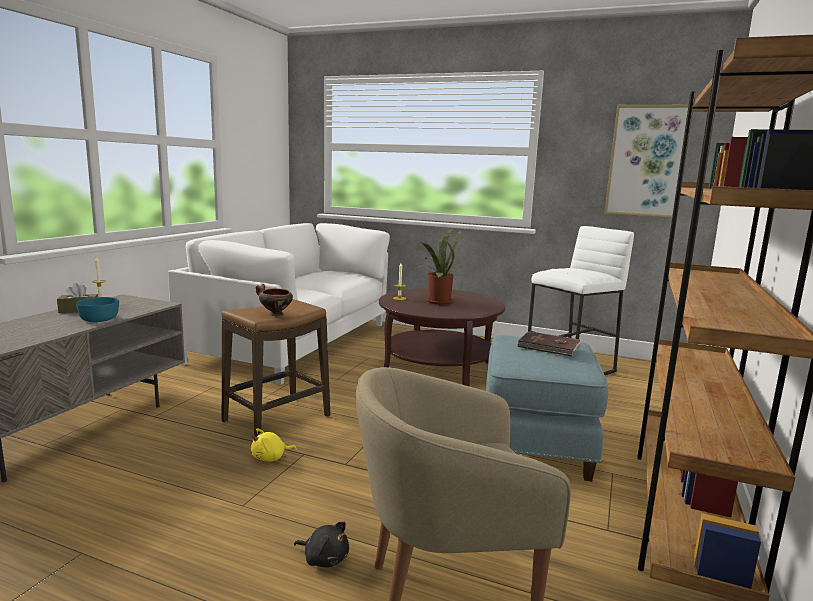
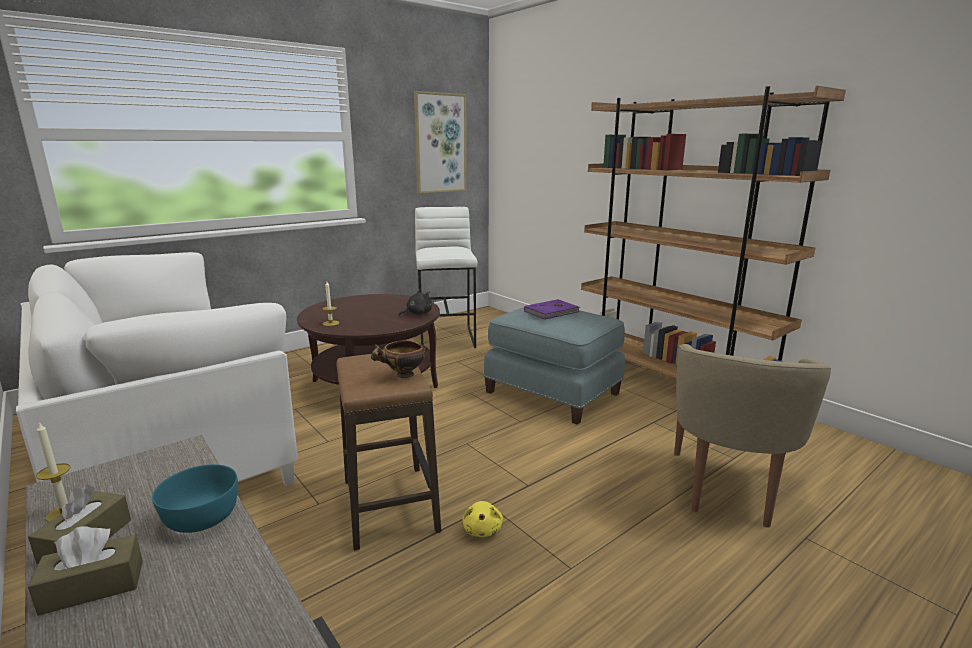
camera: 60 degrees left, 5 degrees up
(46, 318) = (93, 587): none -> brown tissue box
(324, 558) = (677, 534): black plush toy -> black plush toy (417, 314)
(436, 301) = (367, 313): potted plant -> none
(549, 347) = (552, 312): brown book -> purple book

